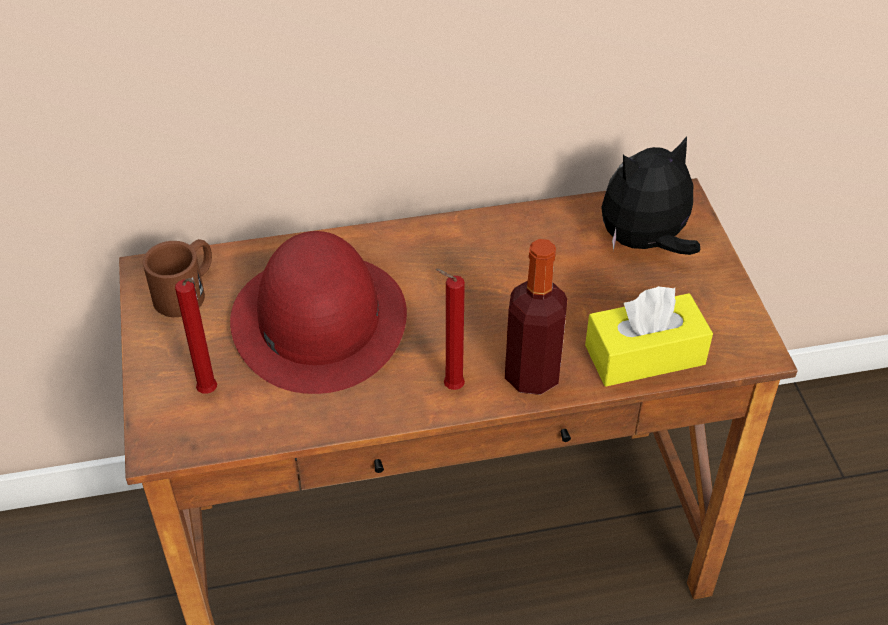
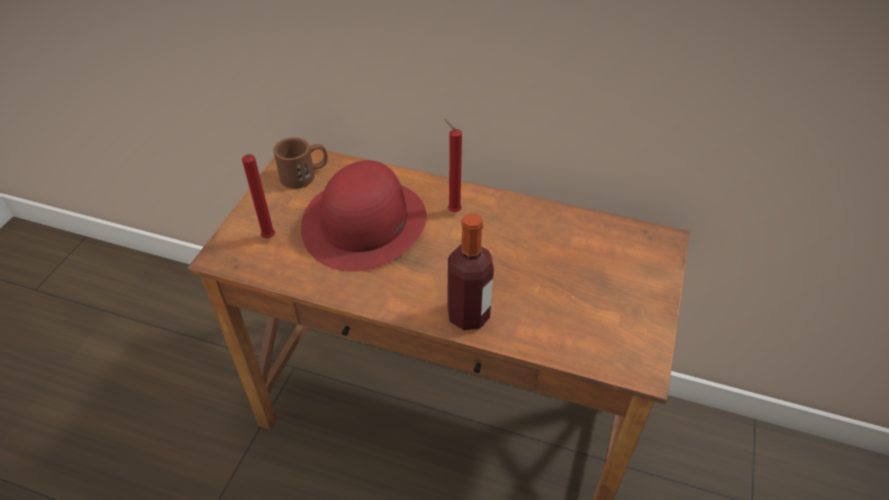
camera: 30 degrees right, 0 degrees up
(450, 387) = (410, 299): red candle -> red candle (452, 210)
(644, 243) = (615, 260): plush toy -> none
(644, 355) = (557, 336): yellow tissue box -> none

